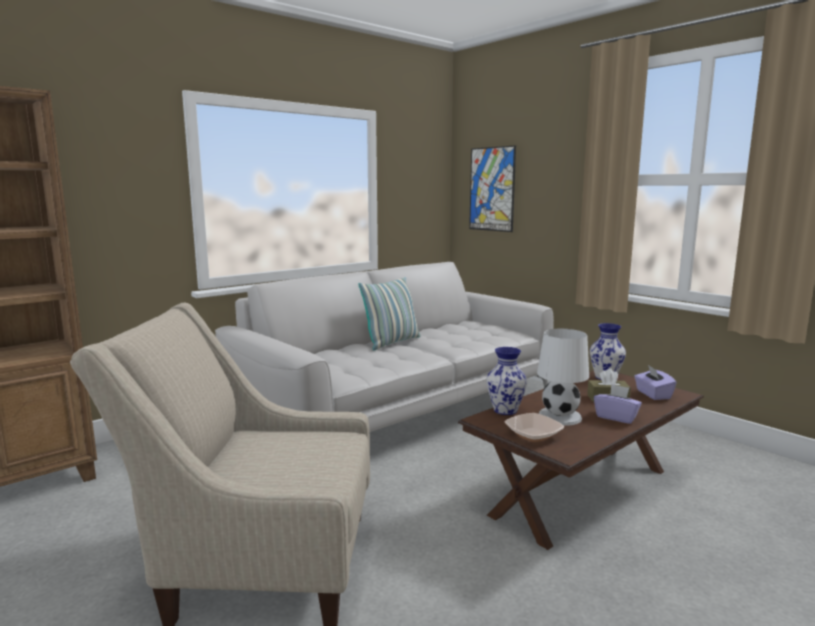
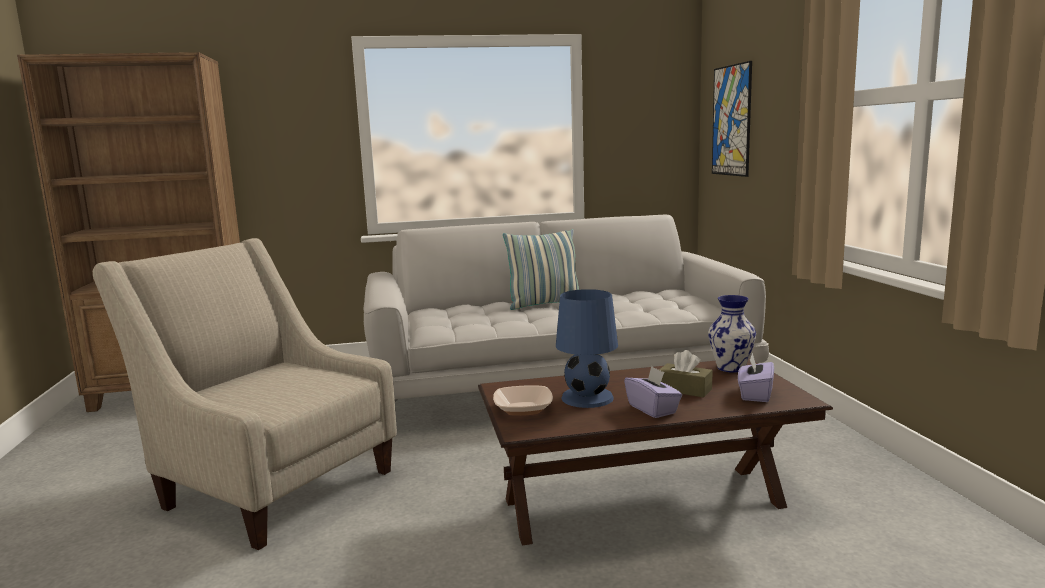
camera: 30 degrees right, 0 degrees up
(506, 410) = (541, 383): vase -> none
(560, 416) = (588, 398): white table lamp -> blue table lamp

